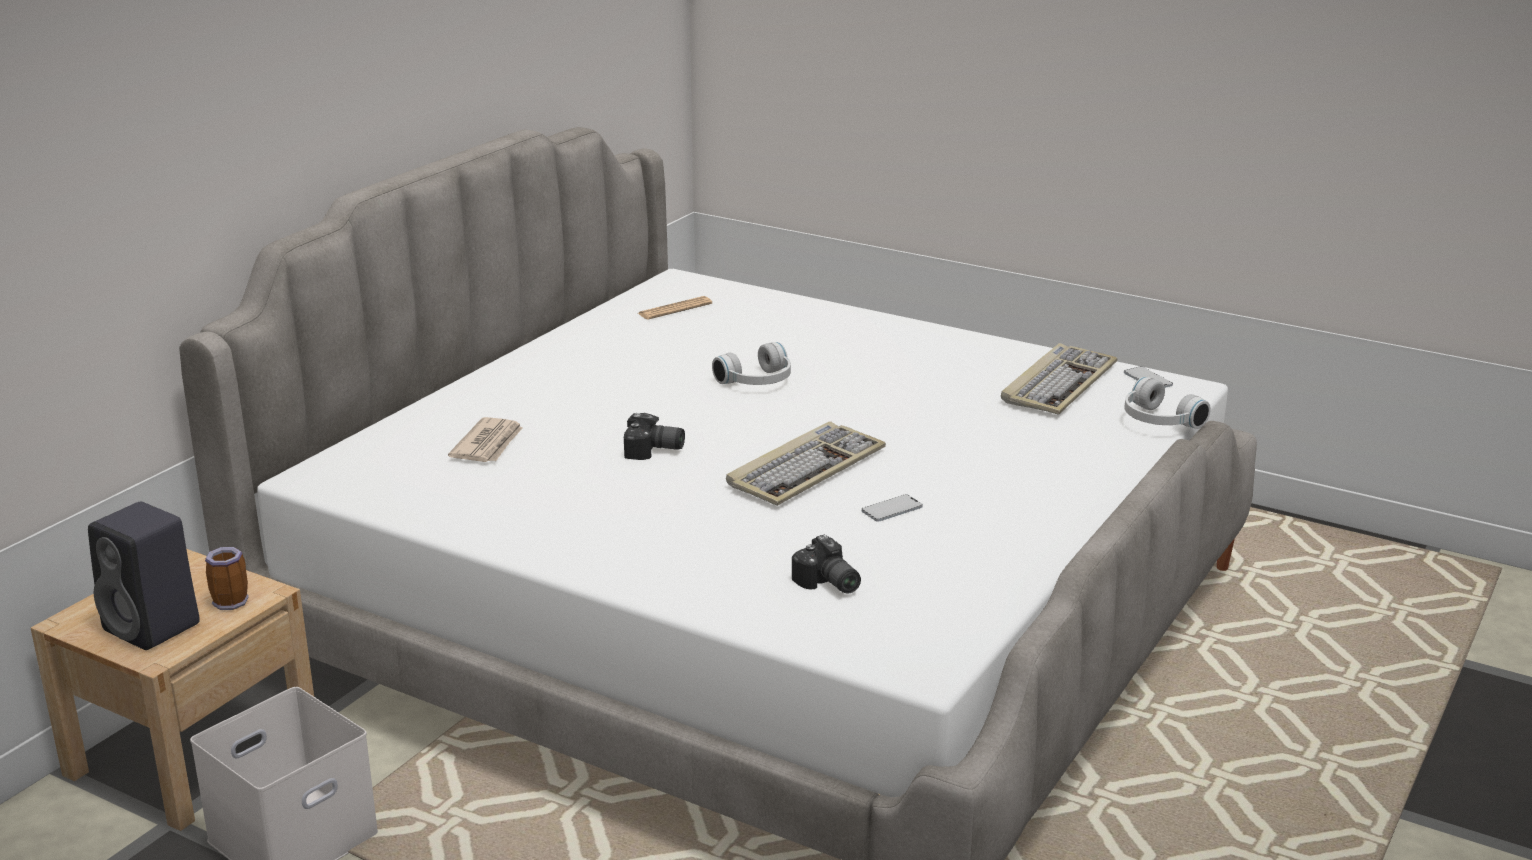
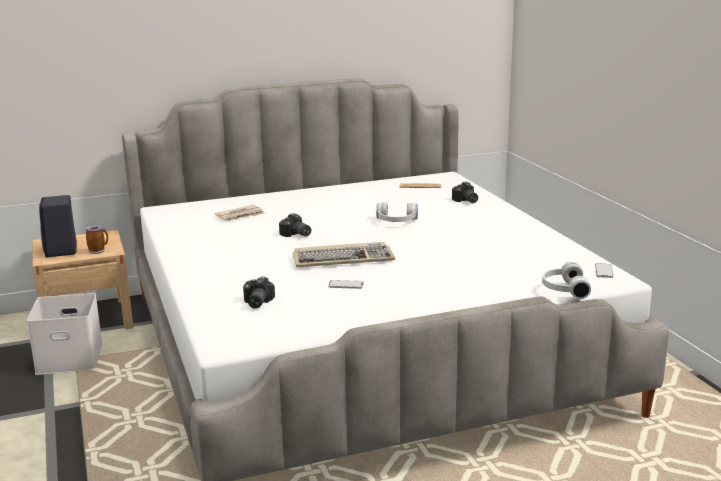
camera: 40 degrees right, 5 degrees down
(788, 318) = (465, 201): none -> camera
(1058, 384) = (546, 260): keyboard -> none

